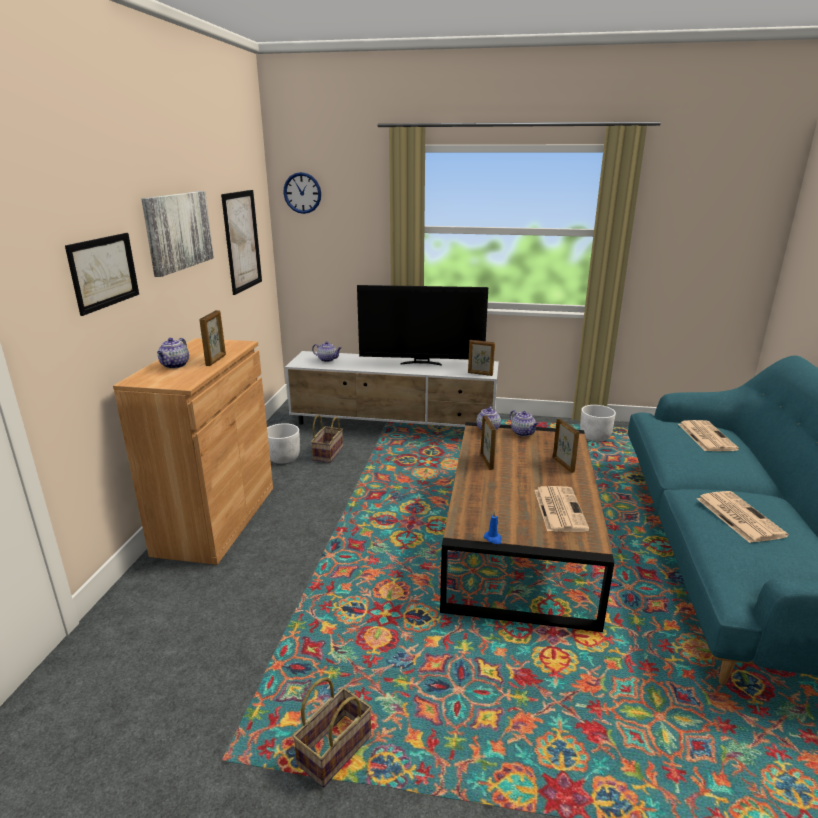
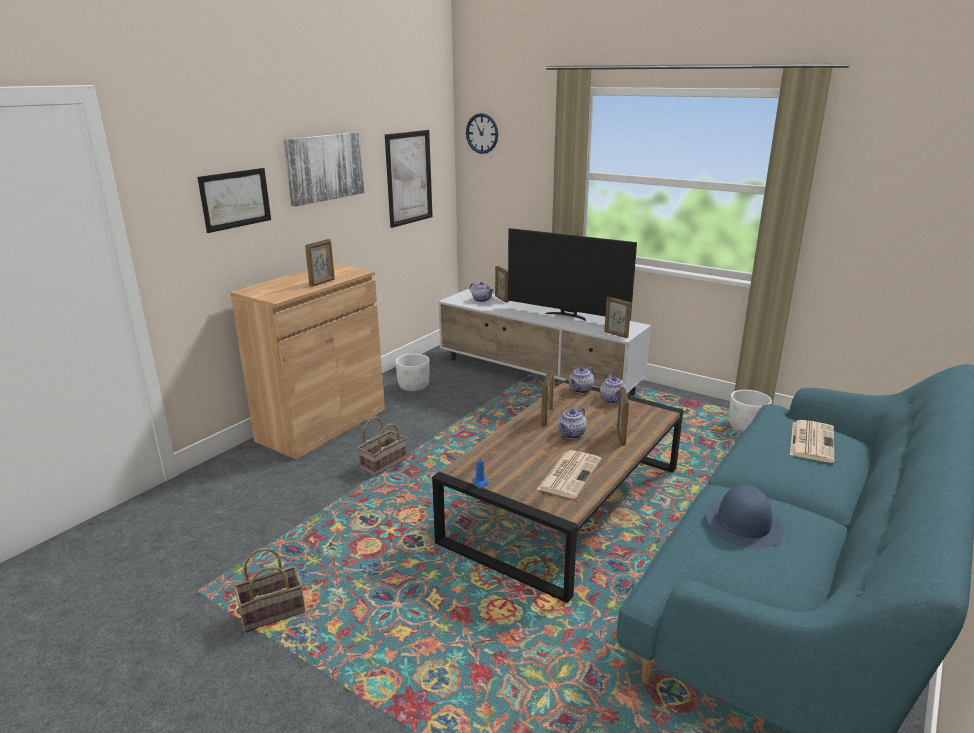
camera: 25 degrees right, 0 degrees up
(175, 365) = (288, 283): teapot -> teapot (571, 434)
(327, 453) = (454, 390): basket -> basket (384, 463)
(345, 356) = (501, 299): none -> picture frame
(738, 516) = (743, 523): newspaper -> blue hat

